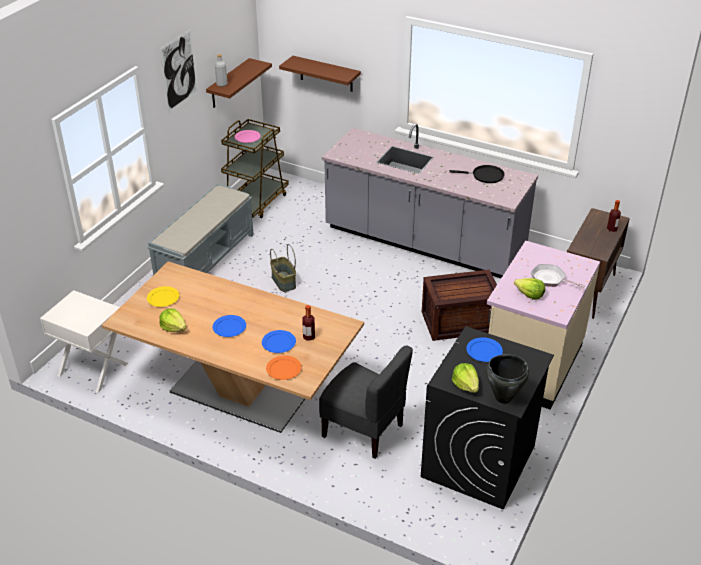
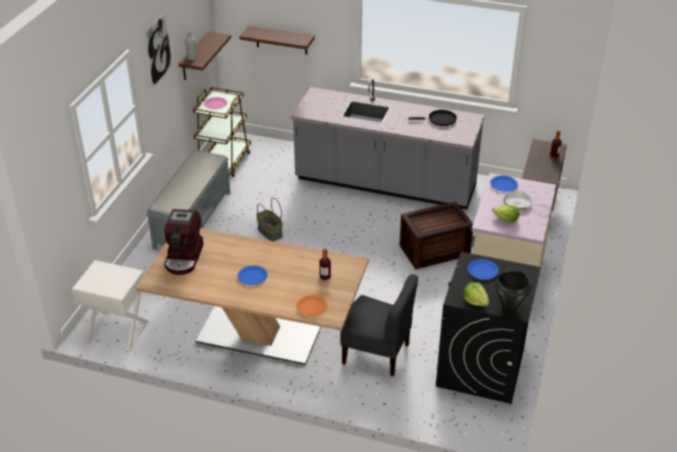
camera: 10 degrees left, 0 degrees up
(163, 298) = (184, 257): yellow plate -> coffee machine
(174, 327) = (202, 282): lettuce -> none
(278, 343) = (300, 285): blue plate -> blue plate (503, 185)

